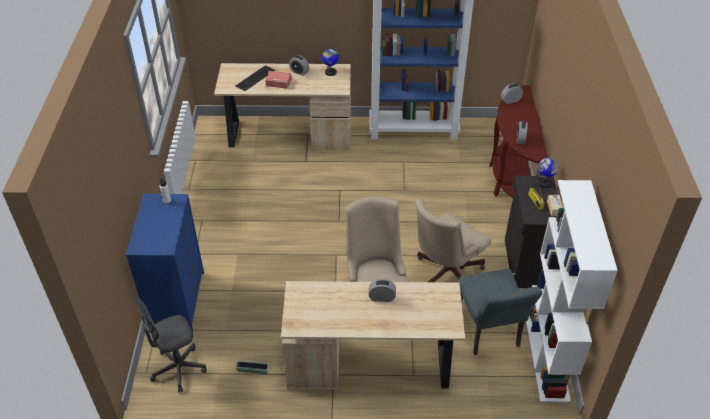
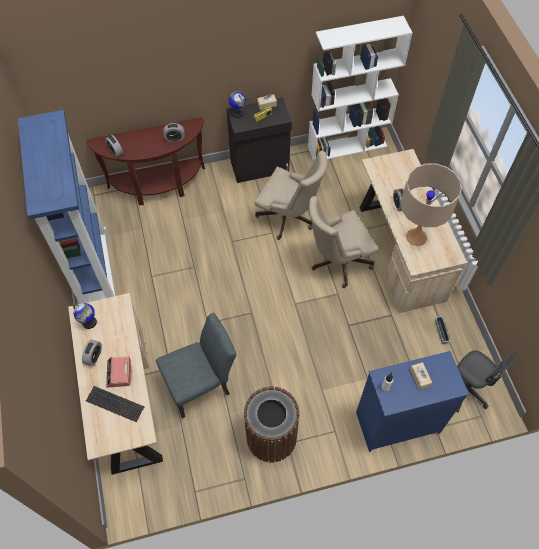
camera: 105 degrees left, 15 degrees up
(161, 225) = (419, 377): none -> beige tissue box
(213, 211) = (271, 437): none -> brown trash can
(332, 300) = (416, 237): none -> beige table lamp
(489, 333) = (339, 181): grey chair -> grey chair (202, 384)

